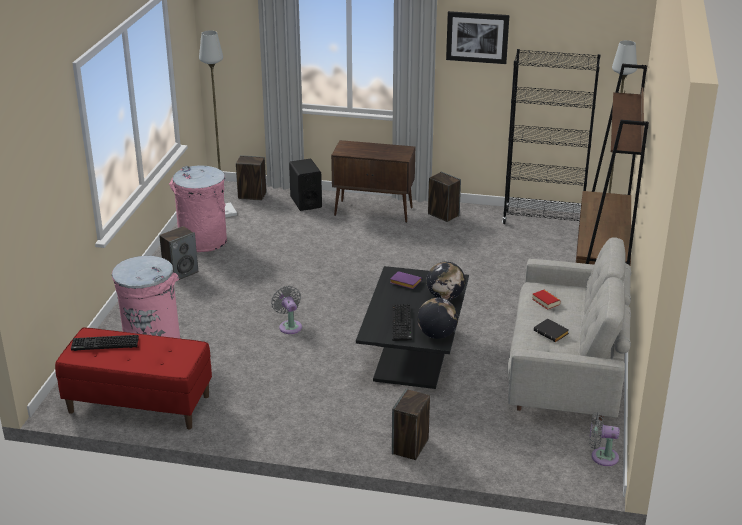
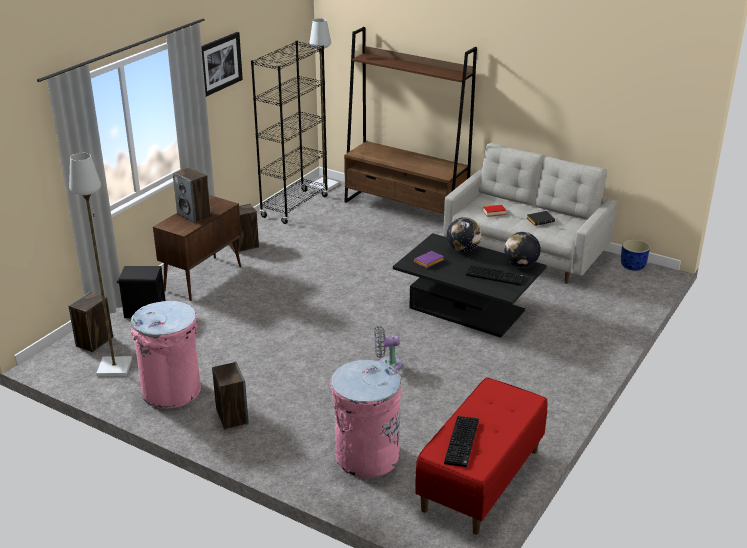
camera: 70 degrees left, 0 degrees up
(410, 447) = (600, 339): speaker -> speaker (194, 215)
(601, 456) = (633, 266): grey fan -> blue planter

